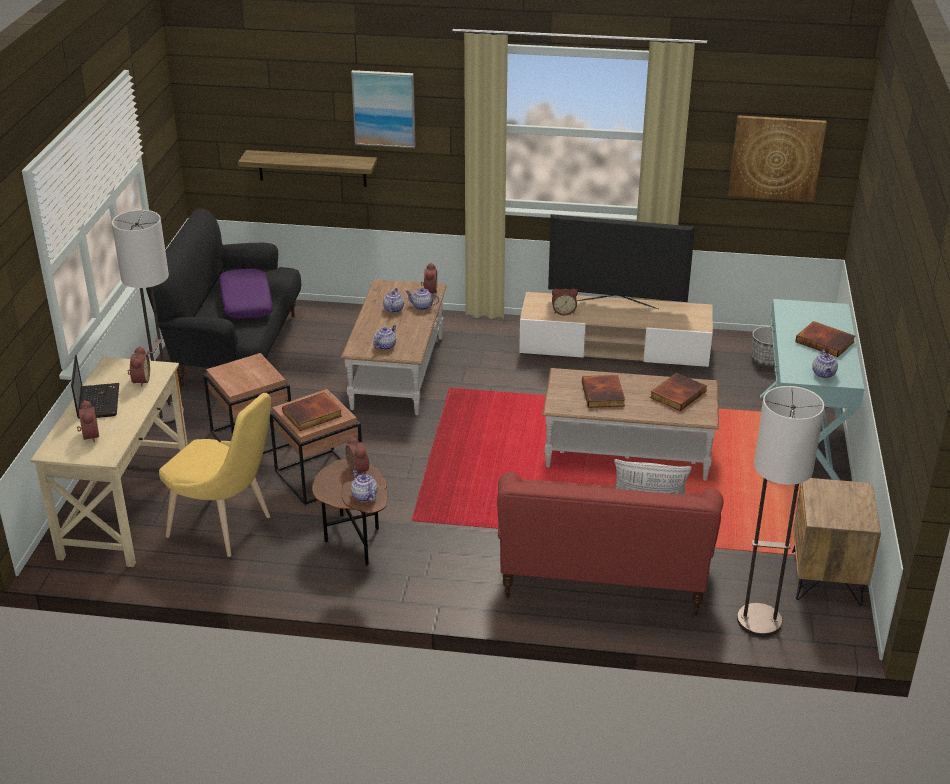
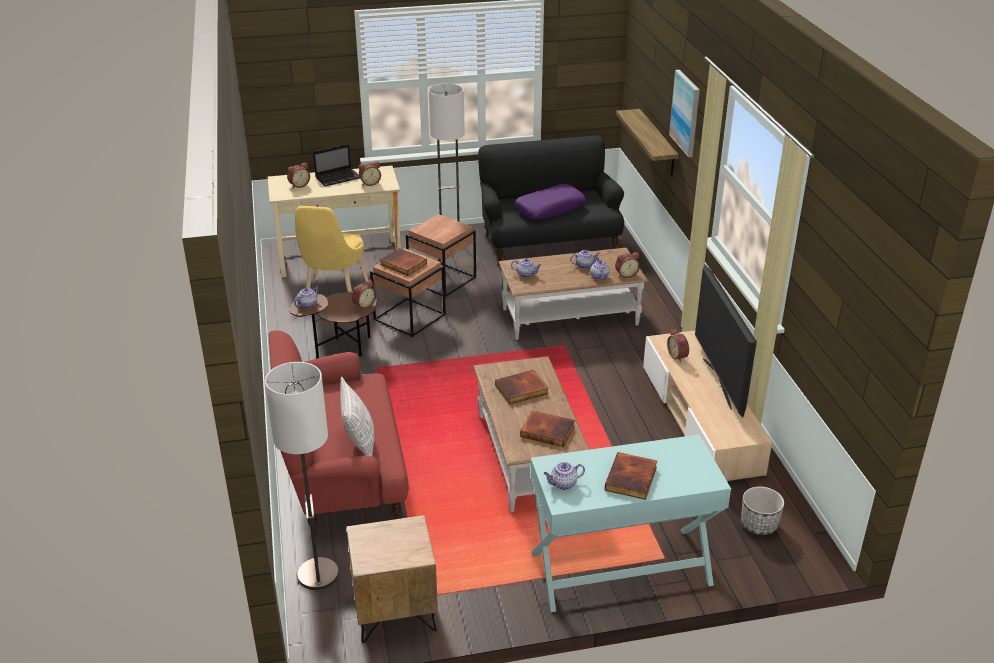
camera: 70 degrees right, 0 degrees up
(776, 158) = (849, 326): picture -> none

